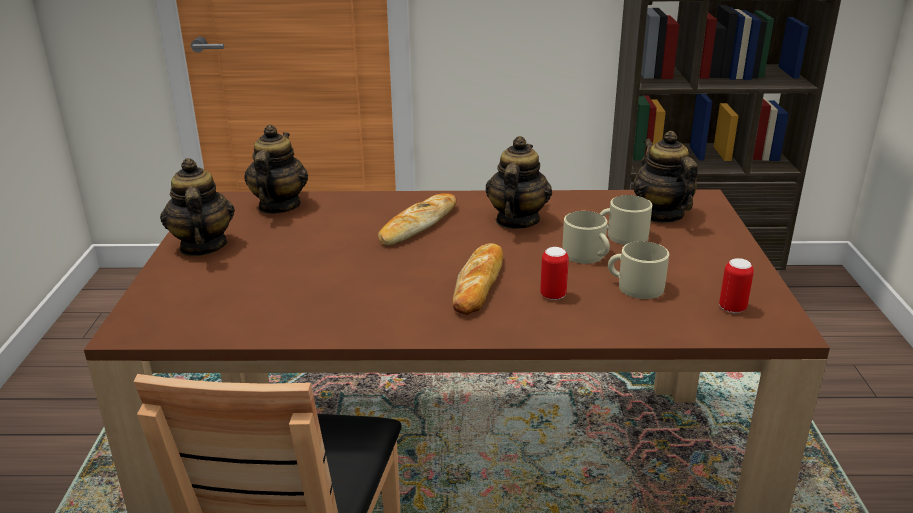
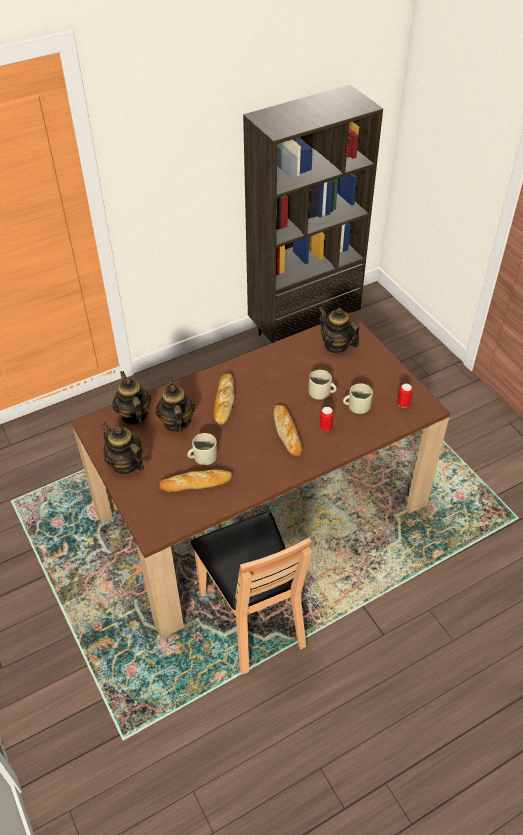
camera: 30 degrees left, 20 degrees up
(268, 295) = (196, 483): none -> bread
(516, 221) = (270, 378): teapot -> teapot (176, 422)
(622, 236) = (328, 370): beige mug -> beige mug (202, 457)

